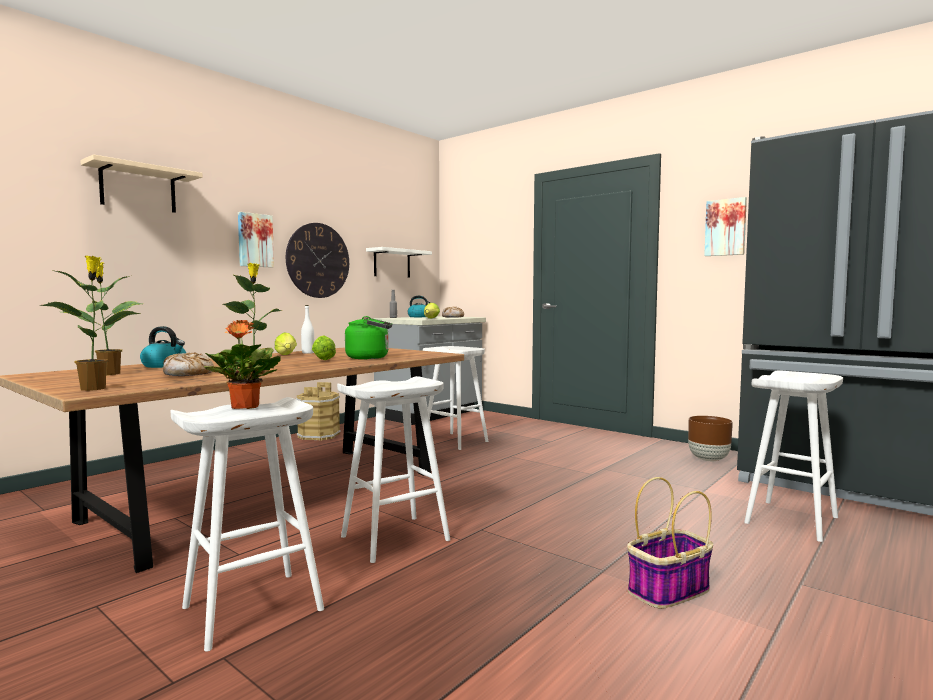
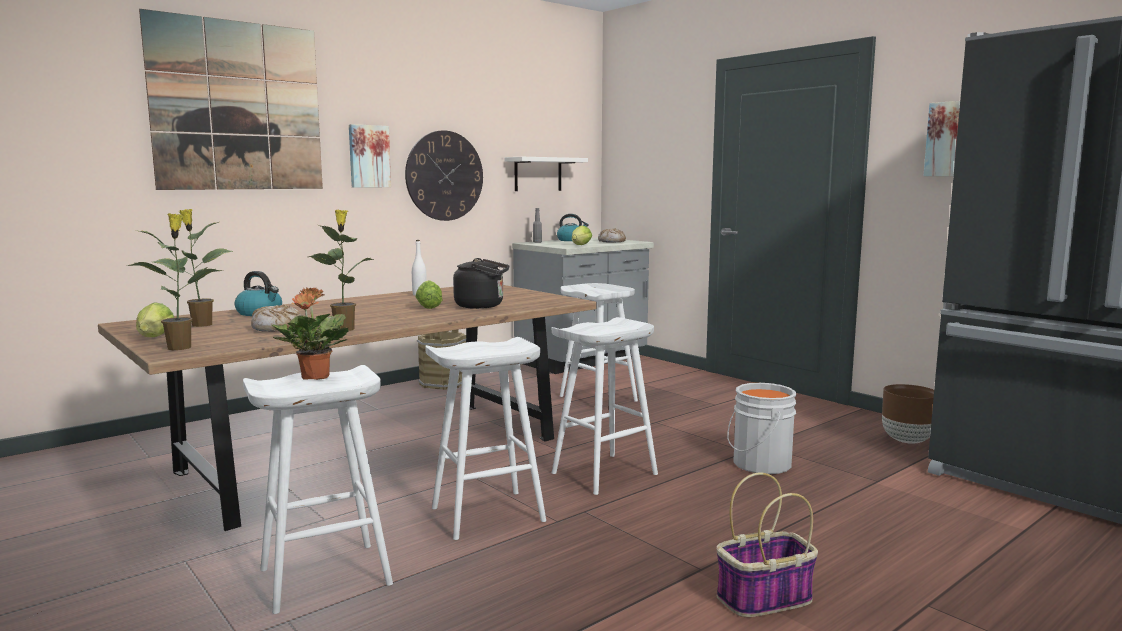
camera: 10 degrees right, 5 degrees up
(138, 189) = (238, 106): beige shelf -> picture
(286, 355) = (393, 299): lettuce -> lettuce (154, 338)
(370, 358) = (482, 306): green kettle -> black kettle
(607, 483) = (758, 464): none -> grey bucket
(792, 521) = (968, 529): white stool -> white stool (604, 474)

